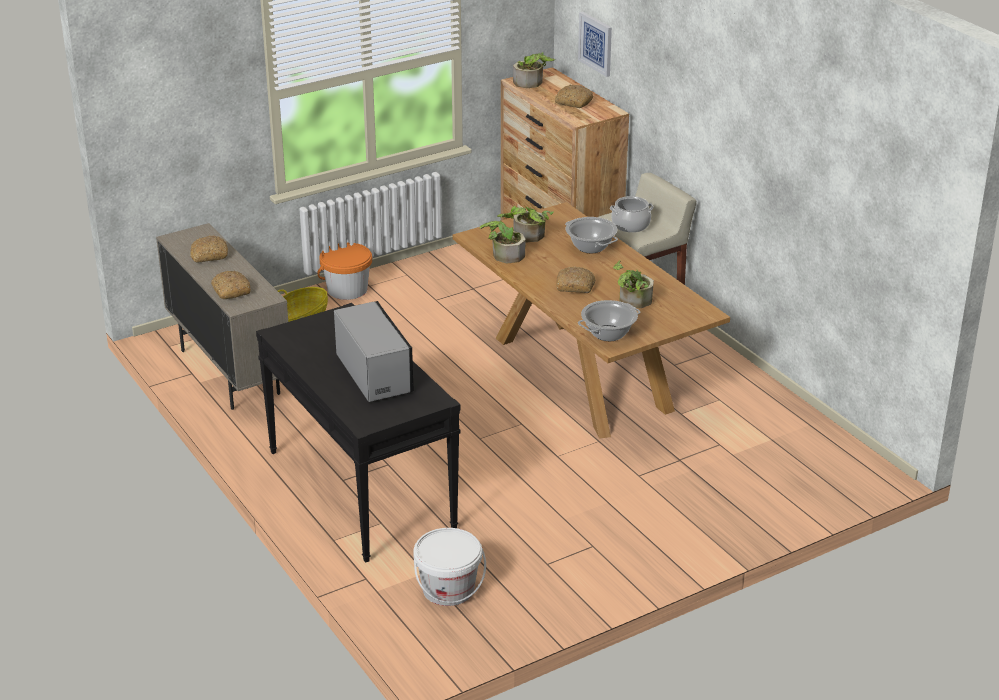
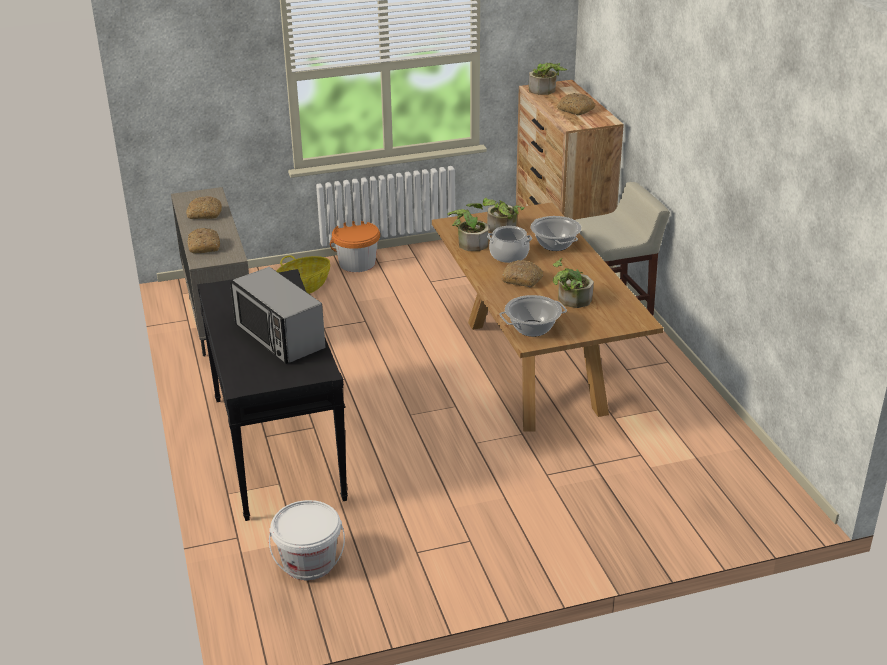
camera: 15 degrees right, 0 degrees up
(374, 373) = (279, 337): microwave -> microwave turned 150 degrees clockwise
(596, 43) = (604, 56): picture -> none
(630, 225) = (605, 229): cooking pot -> cooking pot (509, 255)

